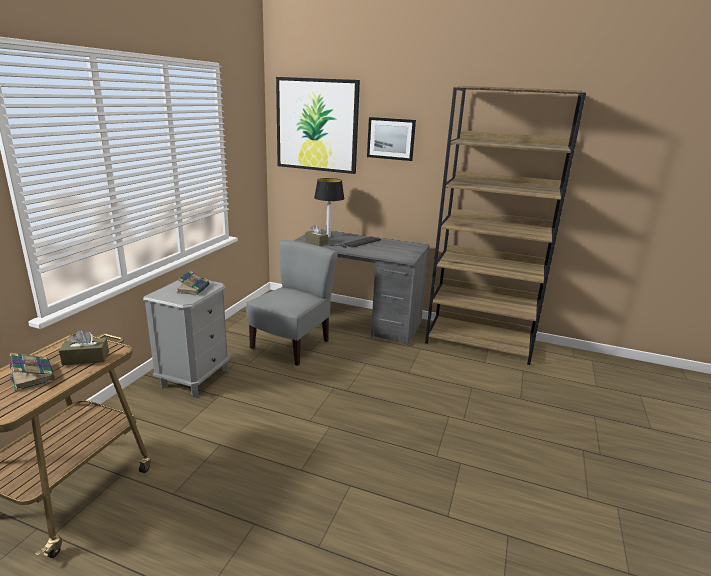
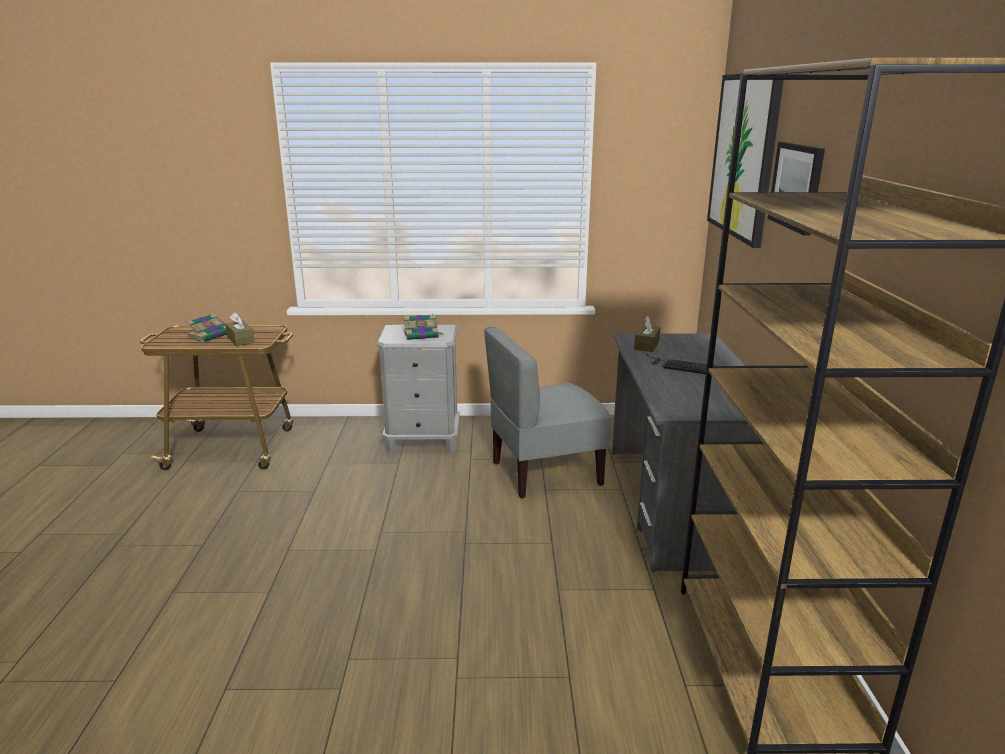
camera: 70 degrees right, 0 degrees up
(291, 345) = (545, 473): grey chair -> grey chair turned 150 degrees clockwise
(328, 236) = (690, 346): table lamp -> none

